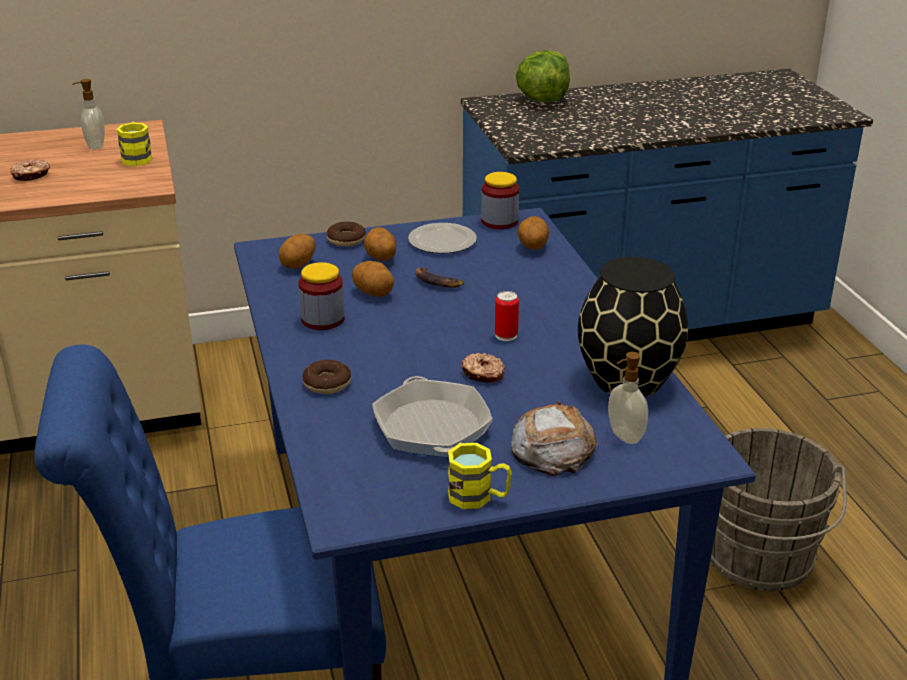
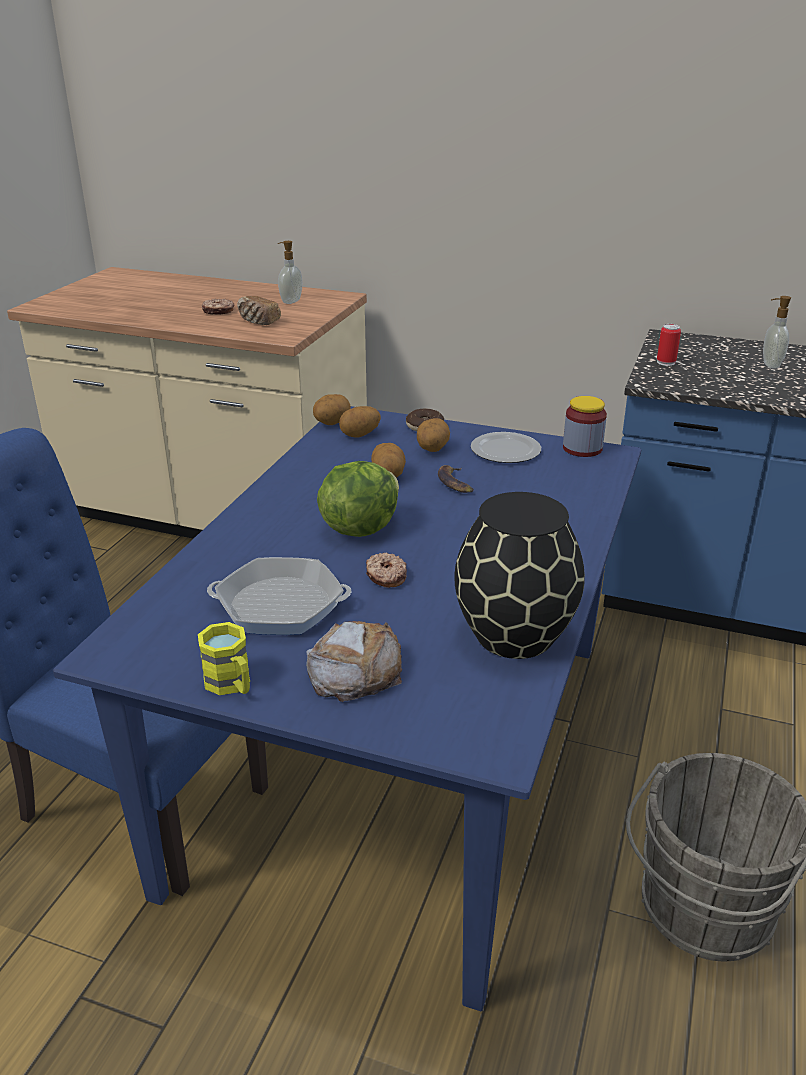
camera: 35 degrees right, 0 degrees up
(95, 176) = (258, 321): none -> bread
(137, 157) = (306, 315): yellow mug -> none
(323, 319) = (319, 483): jar -> none
(327, 384) = (250, 536): donut -> none
(432, 427) = (280, 605): frying pan -> frying pan turned 75 degrees clockwise
(506, 335) = (453, 550): can -> can (666, 362)
(532, 247) = (584, 480): potato -> potato (332, 423)
(542, 100) = (730, 346): lettuce -> lettuce (359, 527)
(624, 436) = (438, 688): soap dispenser -> soap dispenser (770, 365)

